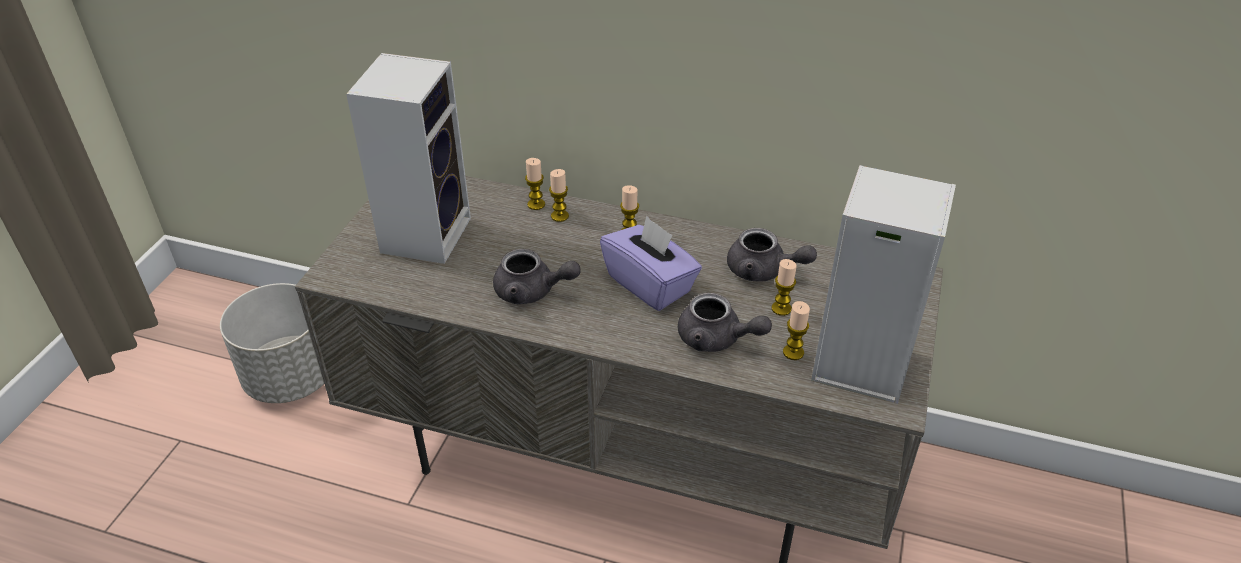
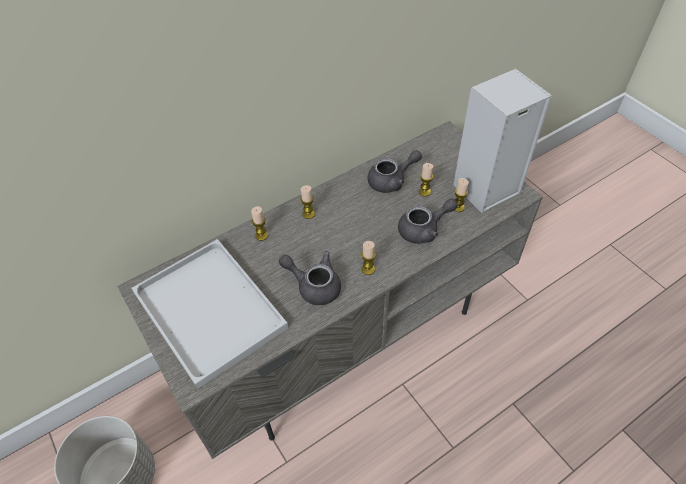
camera: 50 degrees left, 10 degrees up
(426, 232) = (206, 309): speaker -> white tray
(532, 292) = (314, 286): grey teapot -> grey teapot turned 120 degrees counterclockwise
(536, 204) = (239, 240): candle -> candle (368, 269)
(650, 284) = (358, 230): purple tissue box -> none

